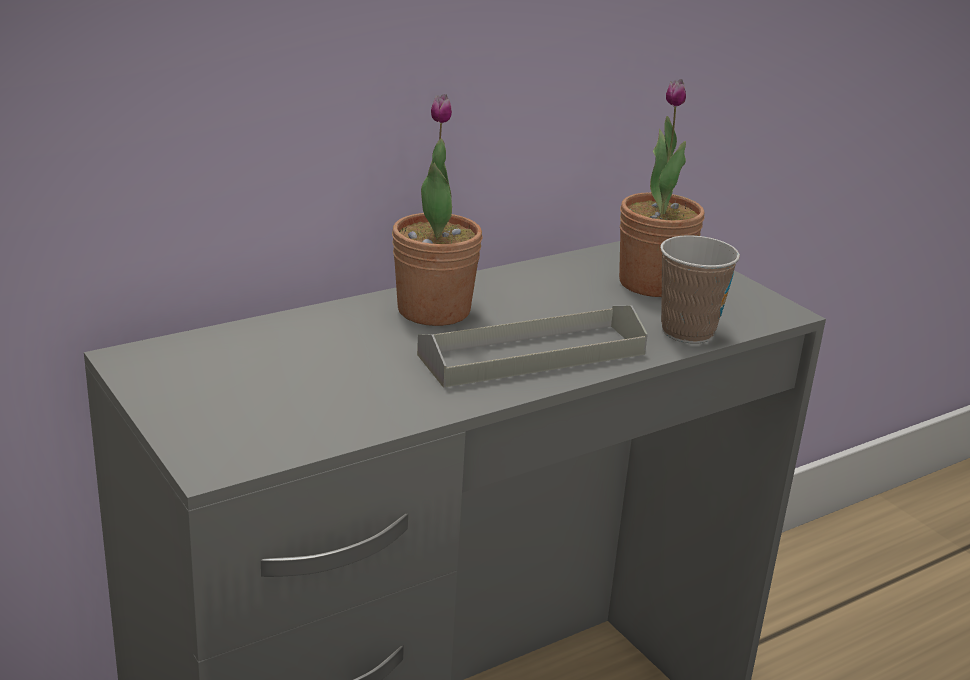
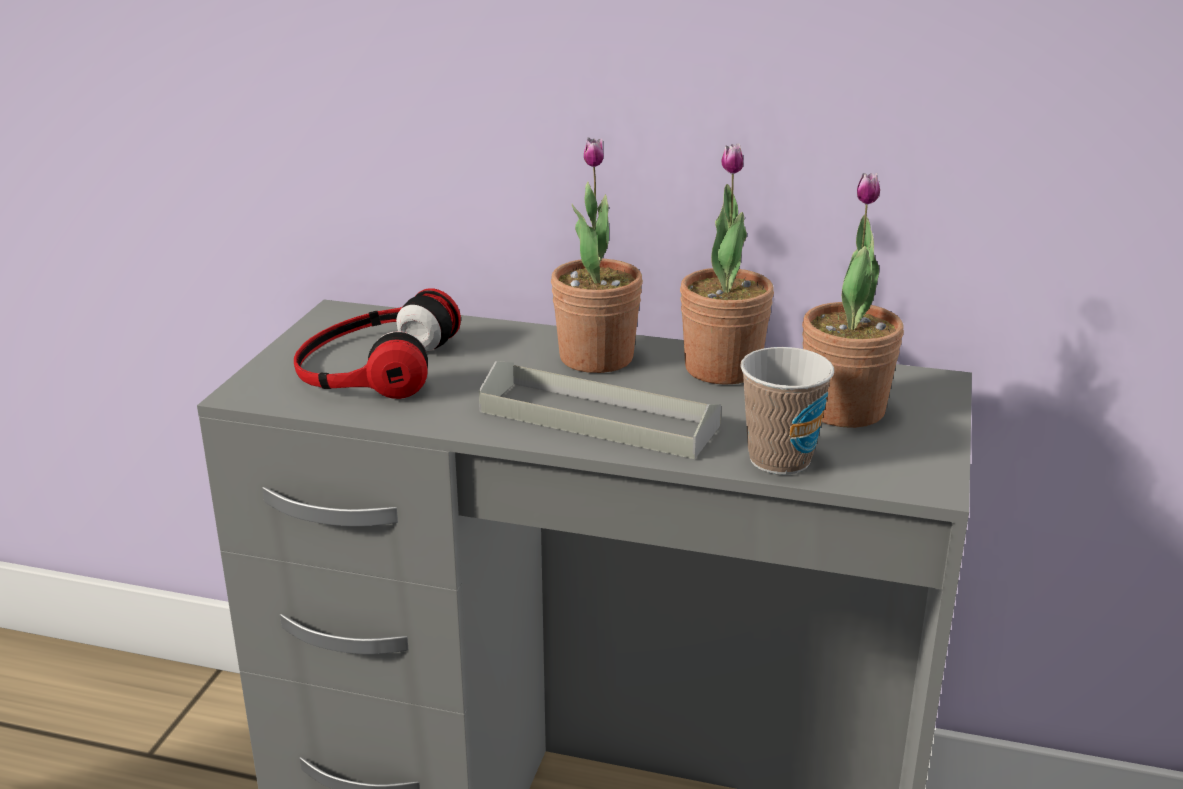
camera: 50 degrees right, 0 degrees up
(272, 389) = (373, 364): none -> headphones
(531, 285) = (722, 369): none -> potted plant

